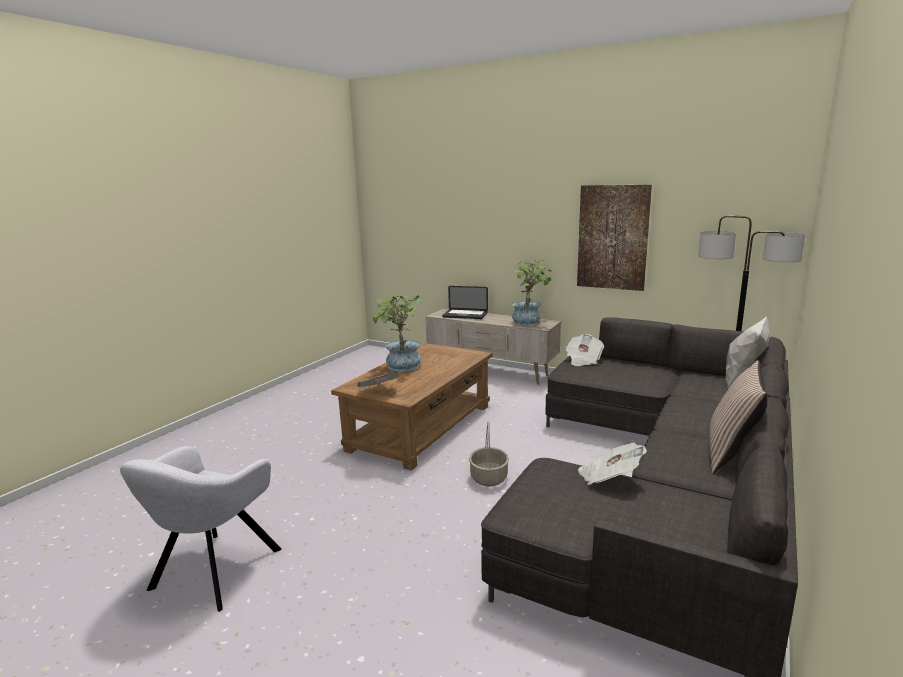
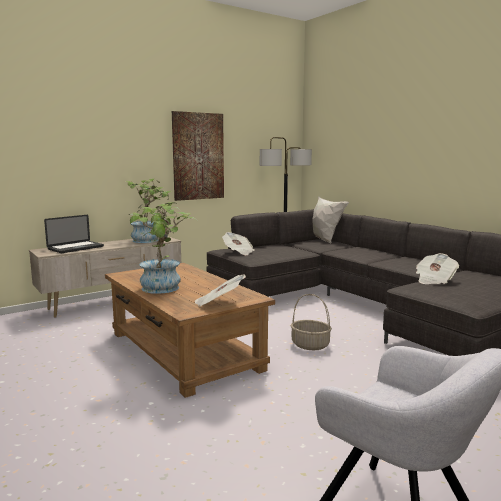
camera: 65 degrees left, 5 degrees down
(731, 454) = (415, 259): pillow -> none

